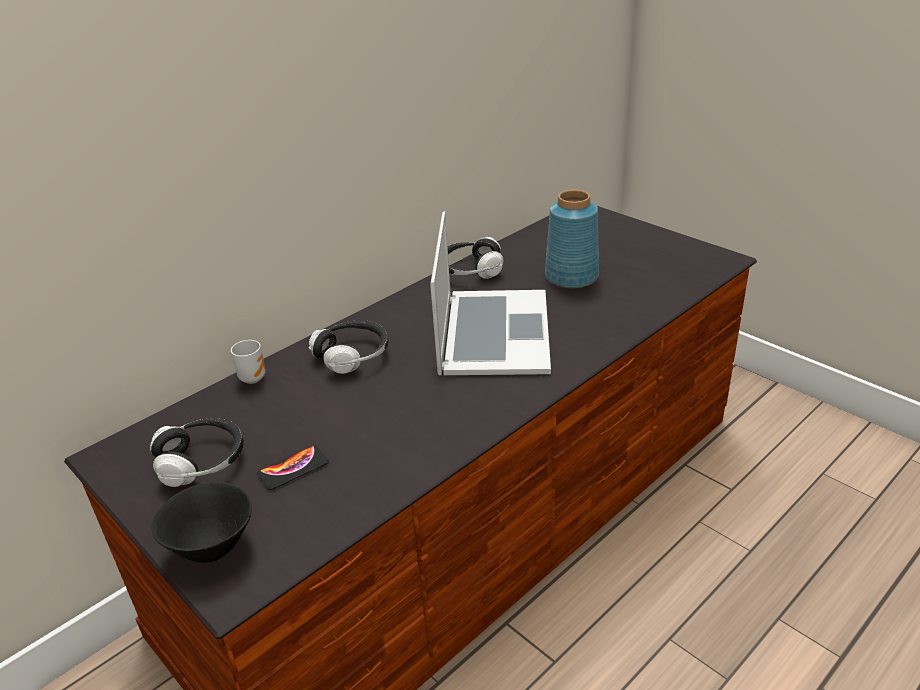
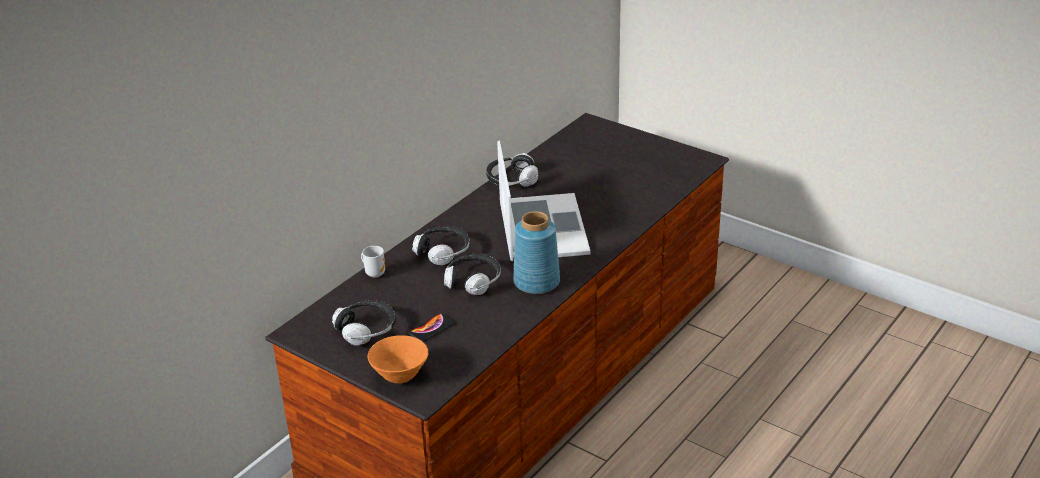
camera: 10 degrees left, 0 degrees up
(212, 548) = (400, 376): black bowl -> orange bowl
(377, 401) = (473, 281): none -> headphones
(570, 277) = (590, 181): blue vase -> blue vase (535, 282)

